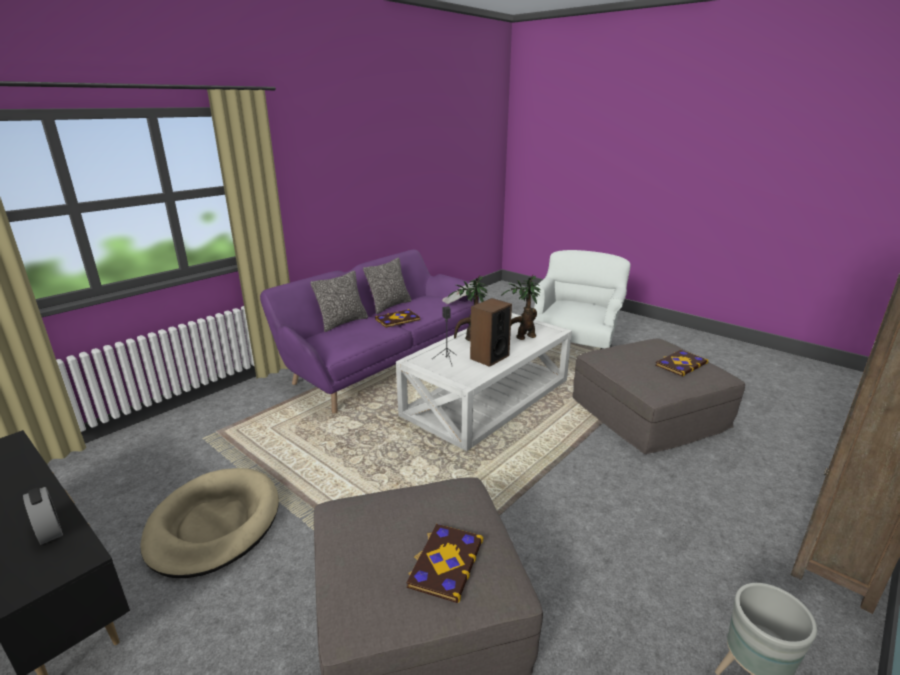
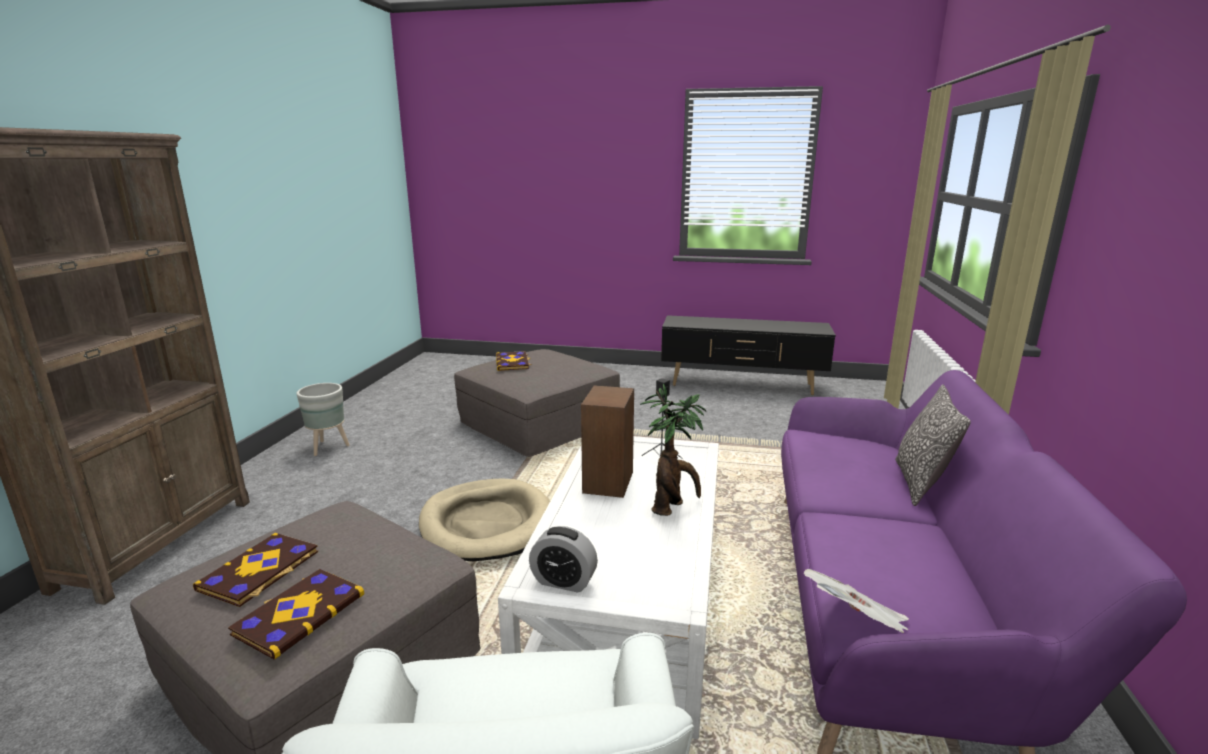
camera: 150 degrees right, 5 degrees down
(49, 531) = (706, 324): alarm clock -> alarm clock (563, 581)
(214, 524) = (715, 417): beige dog bed -> beige dog bed (487, 524)
(389, 306) = (959, 554): pillow -> none
(398, 320) = (854, 512): book -> book (299, 614)
(522, 337) = (590, 540): potted plant -> none

